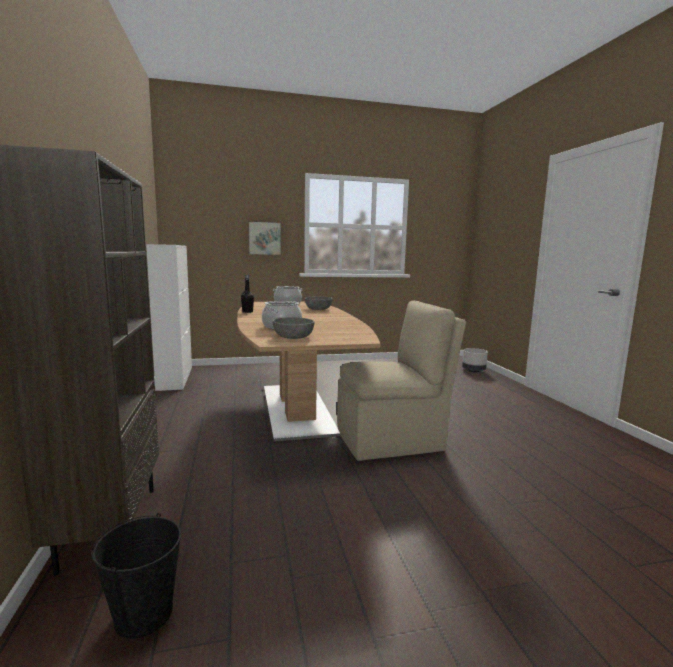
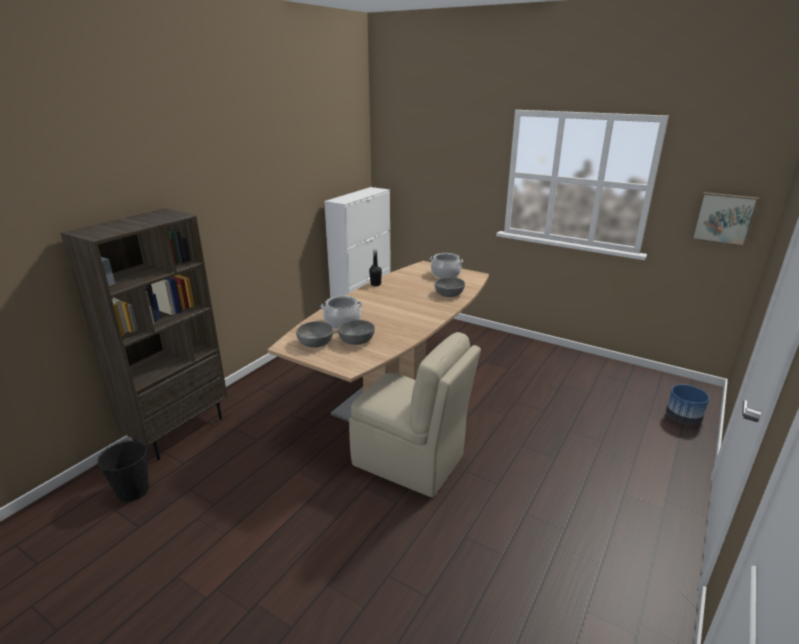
camera: 45 degrees right, 15 degrees up
(264, 238) = (464, 187): picture -> picture (723, 218)
(322, 330) = (356, 340): none -> grey bowl
(474, 371) = (683, 419): grey planter -> blue planter

